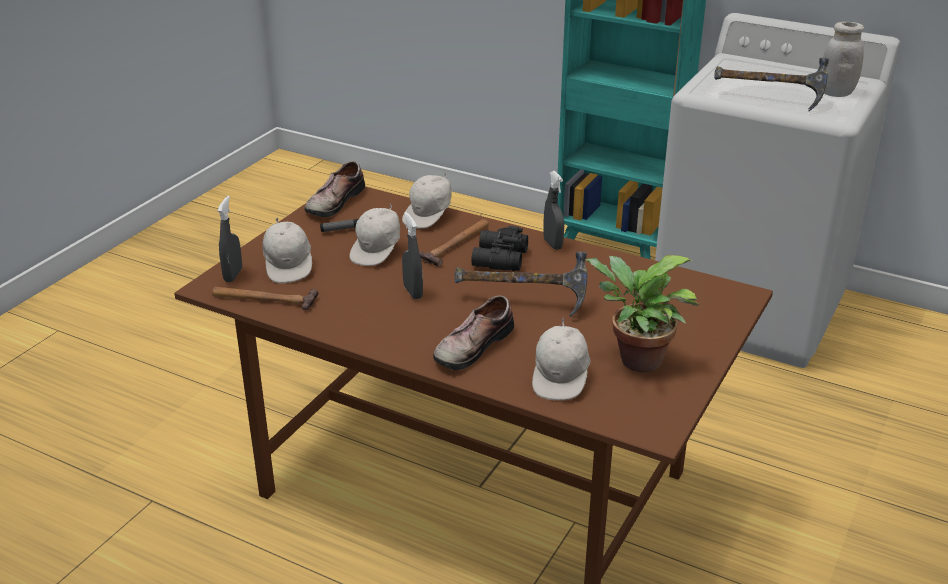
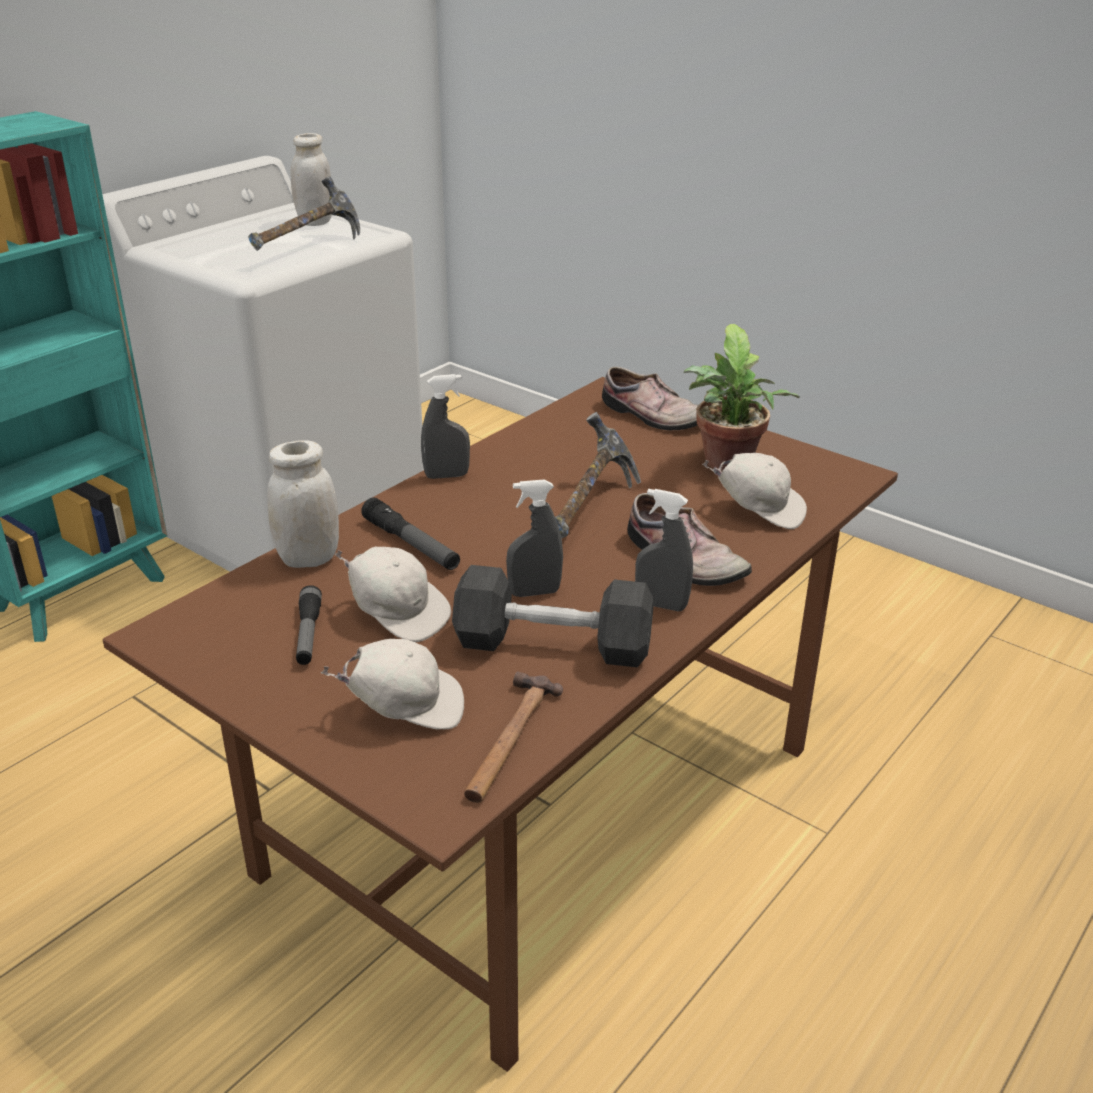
camera: 80 degrees left, 0 degrees up
(233, 275) = (409, 778): grey spray bottle -> grey spray bottle (661, 605)
(333, 201) = (190, 649): shoe -> shoe (651, 416)
(356, 304) = (553, 645): none -> grey dumbbell
(430, 216) = (308, 558): white cap -> white jar
(457, 244) = (411, 544): hammer -> flashlight
(498, 259) = (469, 518): black binoculars -> none

